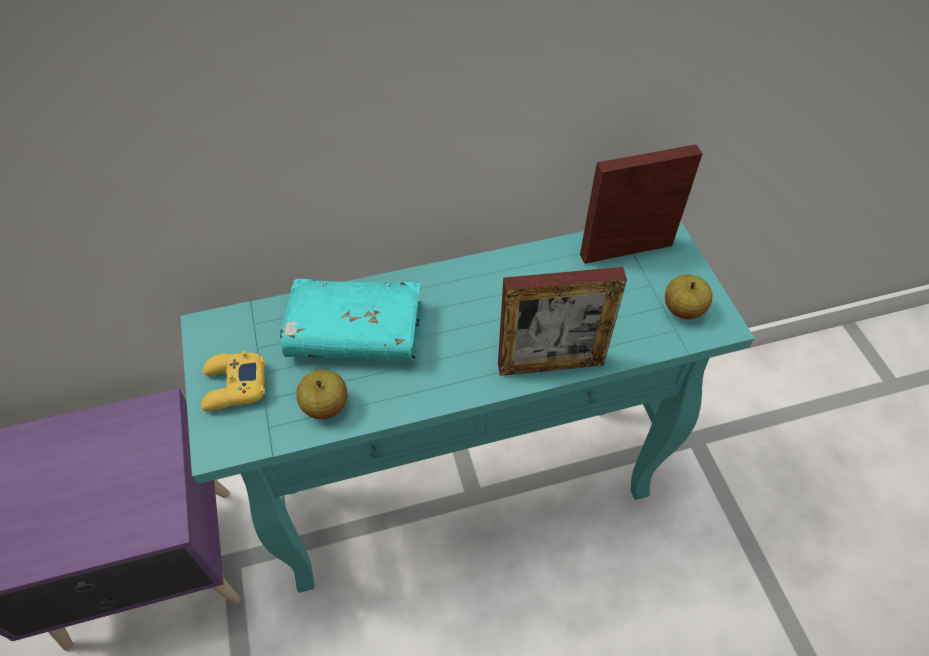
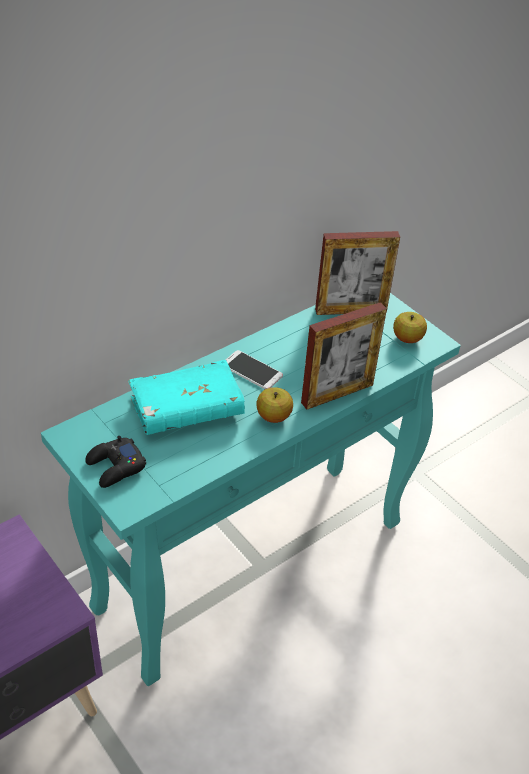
camera: 25 degrees left, 10 degrees down
(234, 386) = (115, 467): yellow game controller -> black game controller
(325, 406) = (193, 461): apple -> apple (273, 416)
(459, 301) = (252, 370): none -> phone
(626, 250) = (350, 310): picture frame -> picture frame turned 150 degrees counterclockwise

